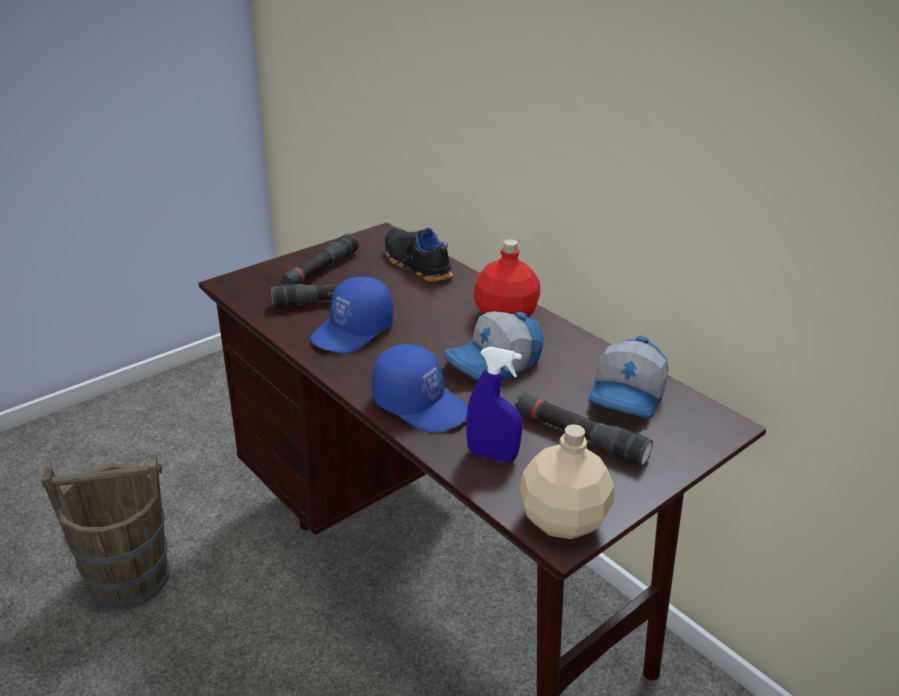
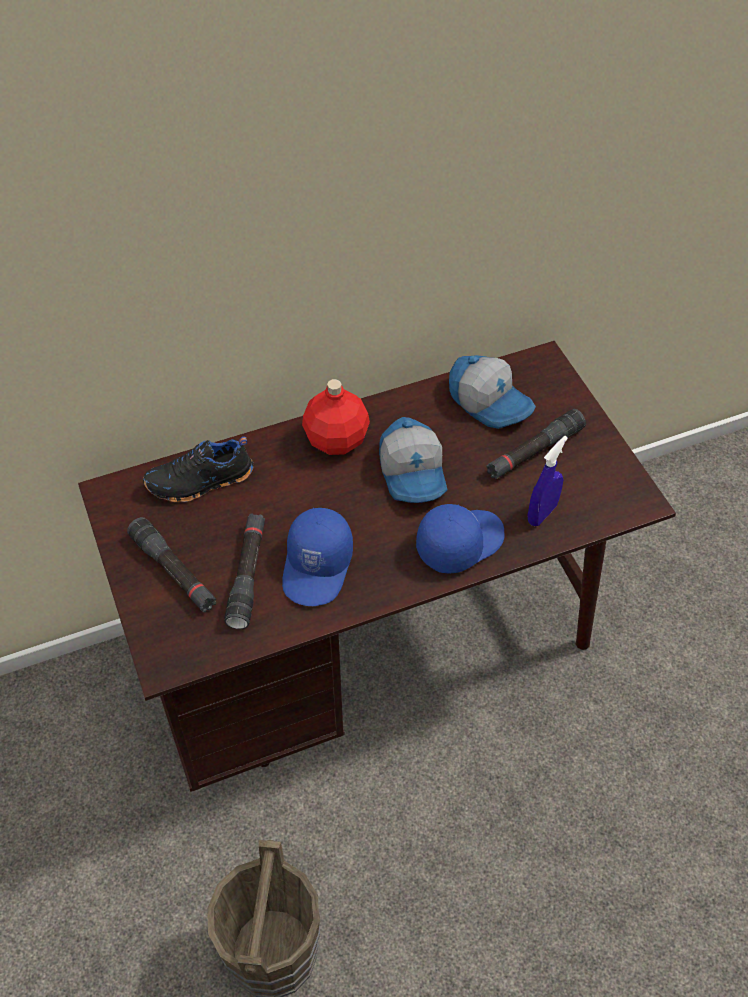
camera: 70 degrees left, 20 degrees up
(353, 331) = (318, 567): blue cap -> blue cap turned 45 degrees clockwise
(562, 520) = (625, 495): beige bottle -> none

